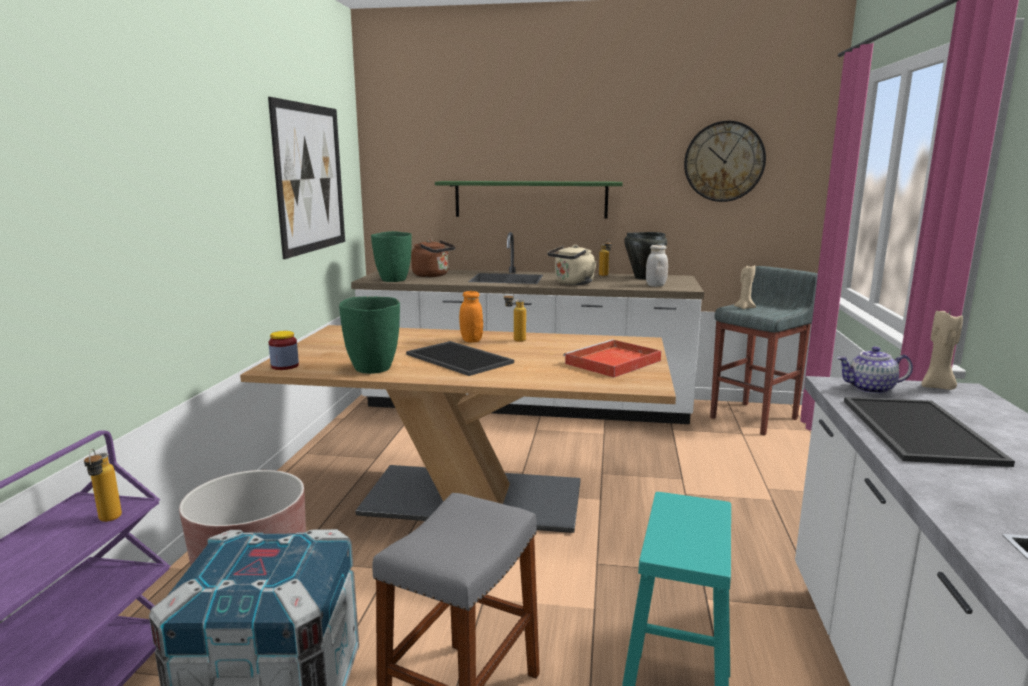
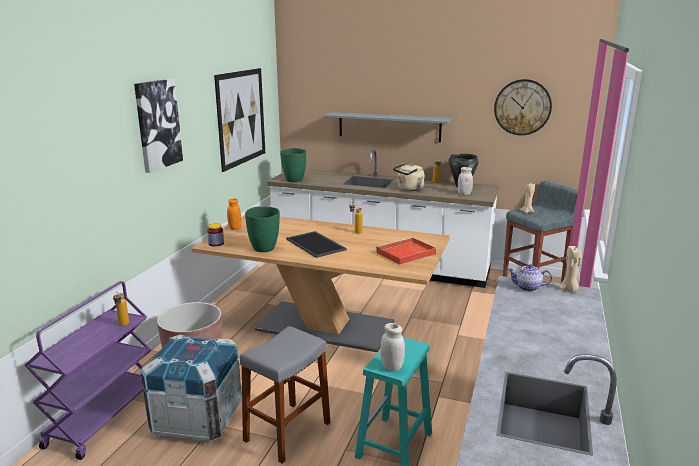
camera: 10 degrees right, 5 degrees up
(173, 152) = (157, 124): none -> picture
(433, 275) = (321, 177): brown kettle -> none
(471, 340) = (329, 230): orange jar -> orange jar (235, 228)
(530, 199) = (389, 127): green shelf -> grey shelf
(692, 551) = (391, 367): none -> white jar
(914, 429) = (524, 315): tray -> none

